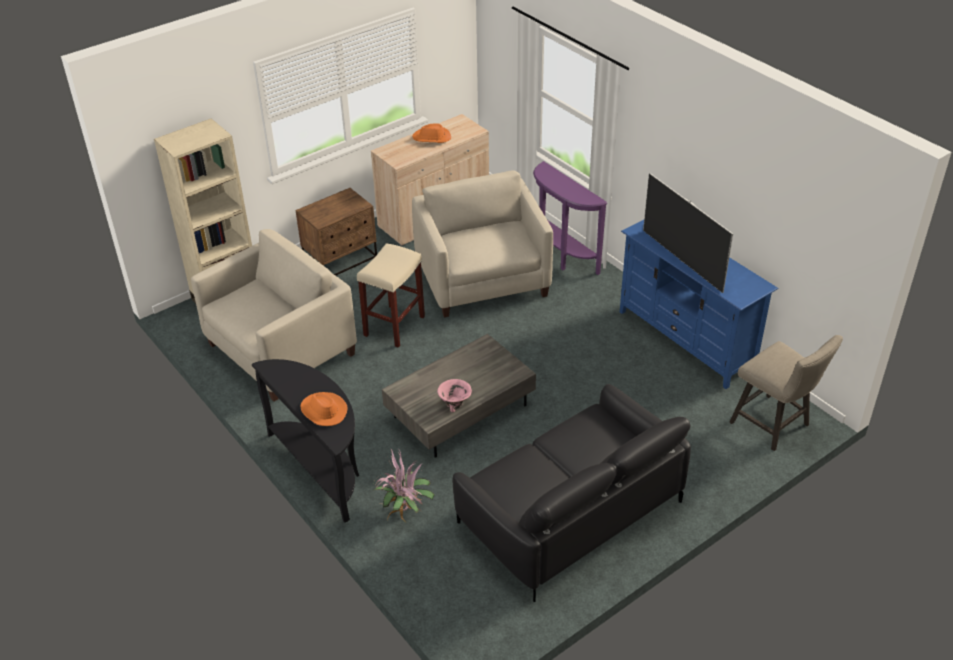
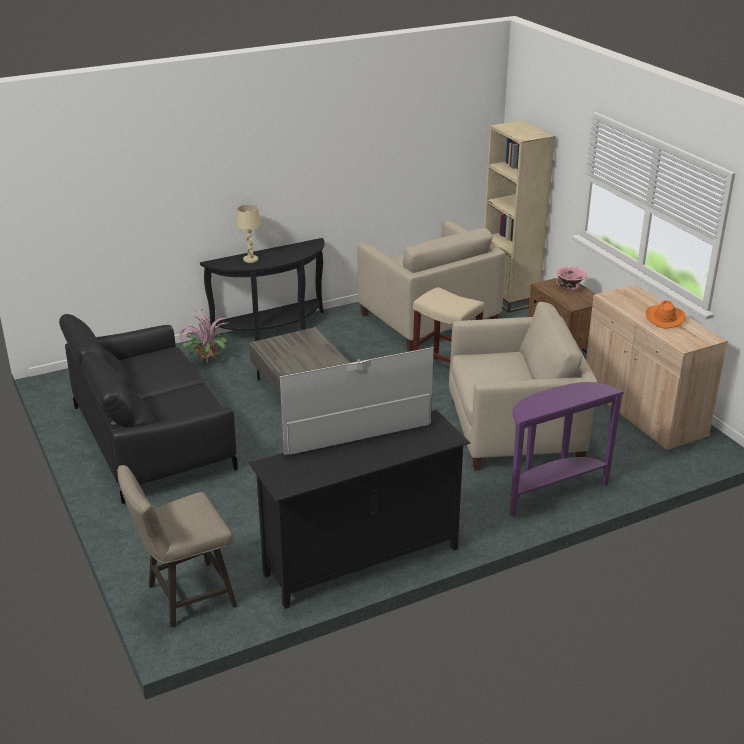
camera: 100 degrees right, 10 degrees down
(323, 411) = (250, 259): orange hat -> beige table lamp
(455, 403) = (279, 357): pink bowl -> pink bowl (569, 287)
(686, 340) = (361, 562): blue tv stand -> black tv stand

